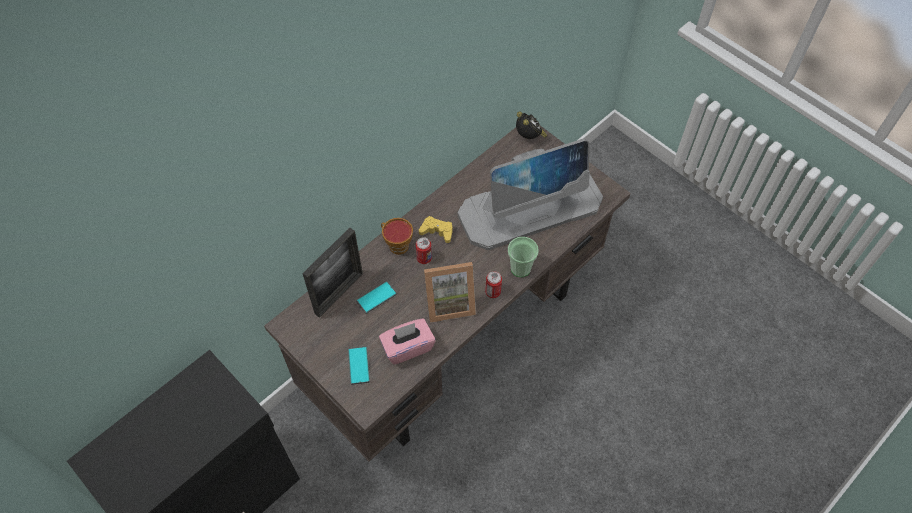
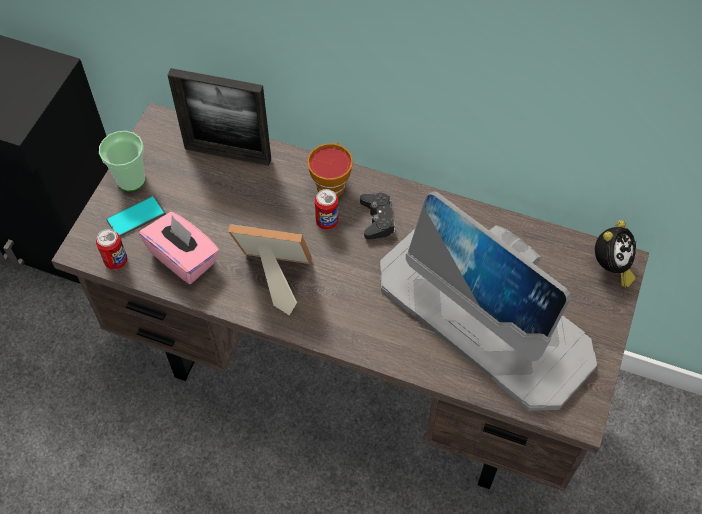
camera: 65 degrees right, 0 degrees up
(376, 298) = (241, 194): phone -> none
(437, 231) = (377, 219): yellow game controller -> black game controller
(449, 302) = (273, 277): picture frame -> picture frame turned 135 degrees clockwise
(493, 292) = (315, 323): can -> can (116, 261)
(520, 268) = (372, 343): cup -> cup (131, 179)

